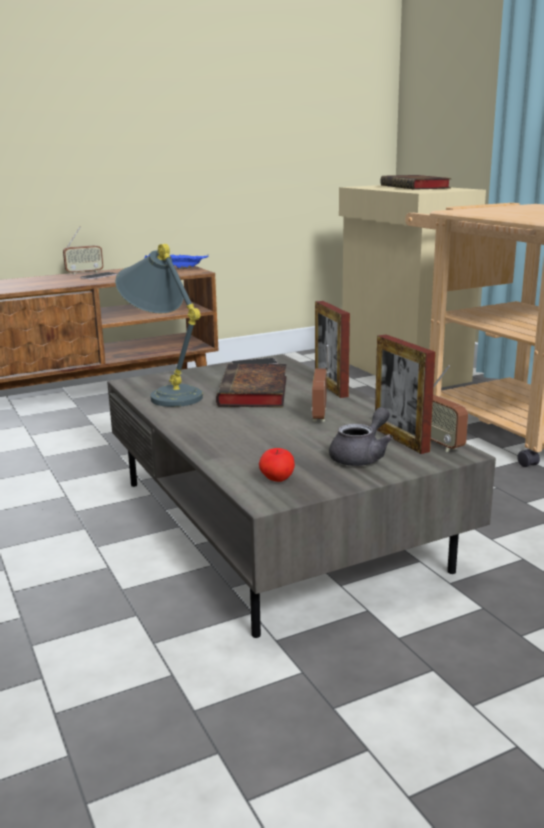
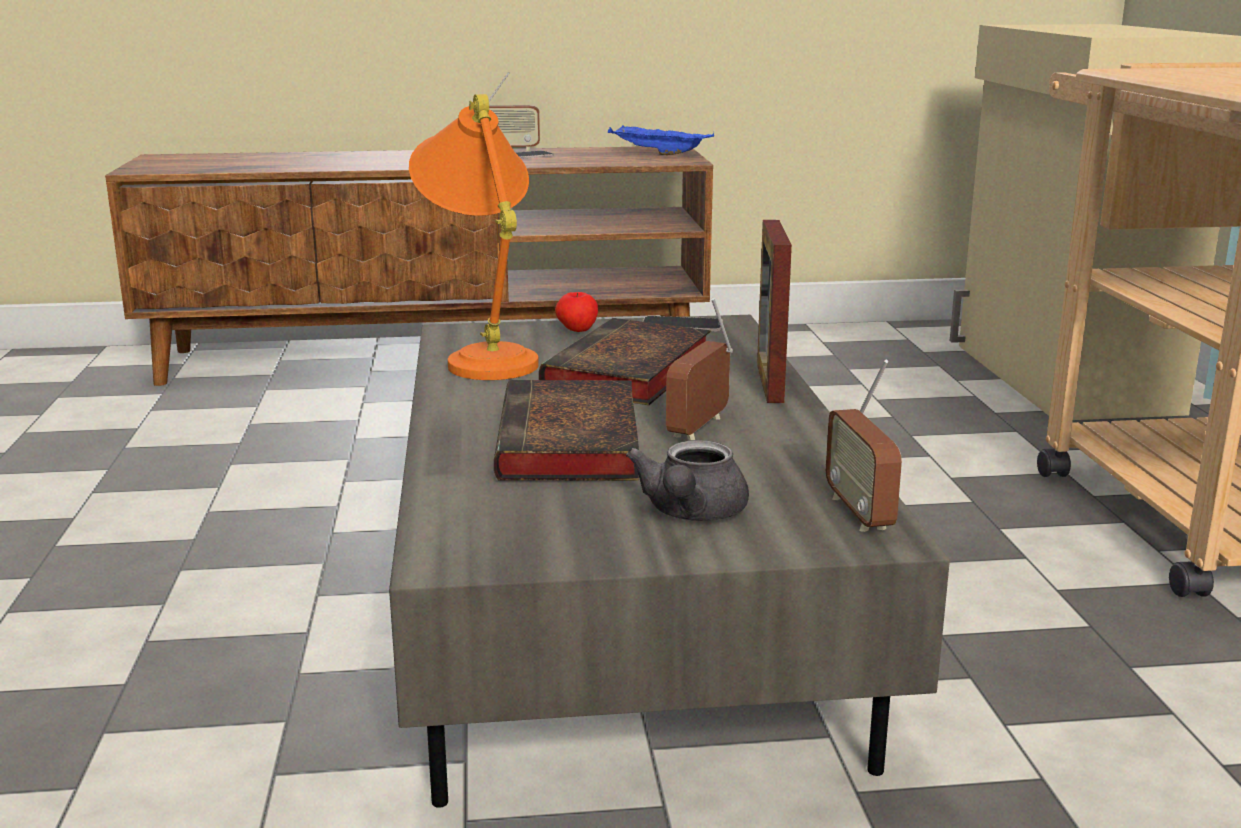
camera: 20 degrees right, 0 degrees up
(165, 394) = (484, 357): grey table lamp -> orange table lamp
(277, 479) = (500, 529): apple -> apple (577, 330)
(362, 456) = (691, 514): grey teapot -> grey teapot turned 135 degrees clockwise
(401, 439) = (797, 495): picture frame -> none
(416, 187) = (1119, 29): book -> book (570, 445)

